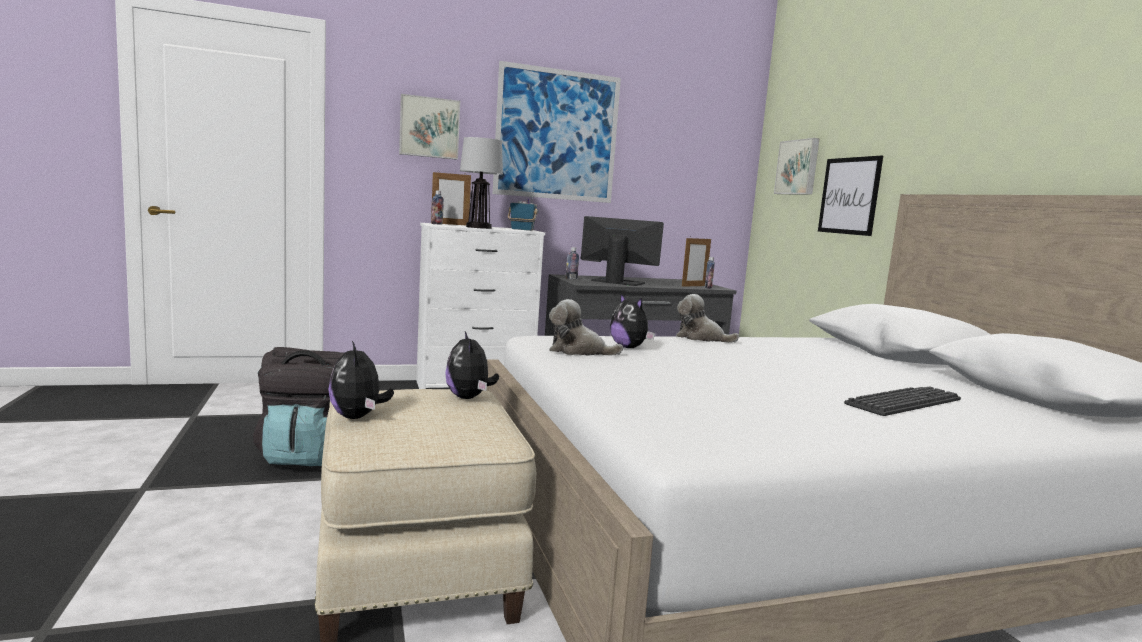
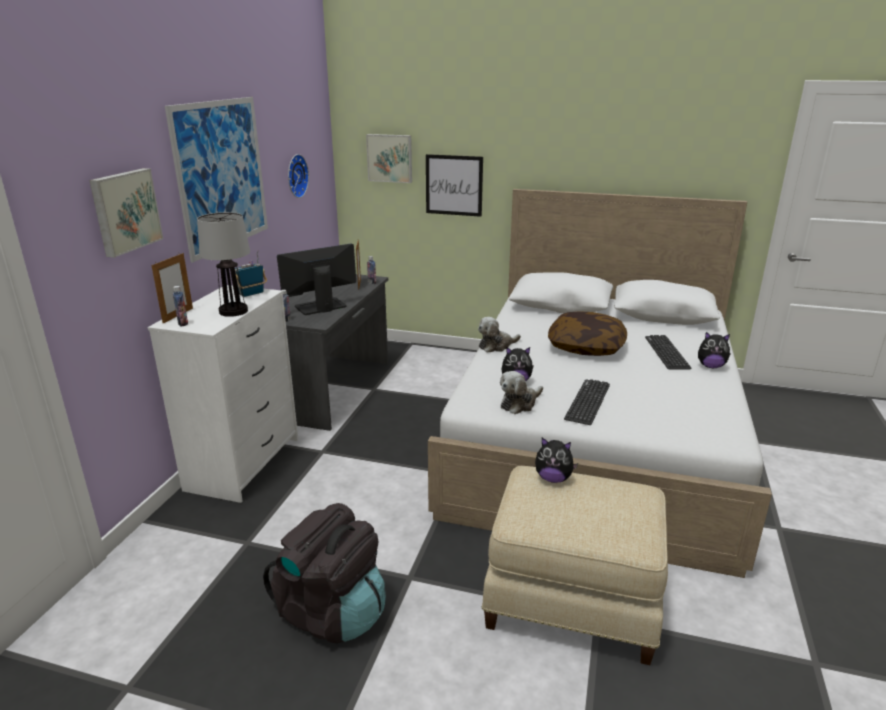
camera: 55 degrees left, 15 degrees up
(358, 417) = (583, 536): plush toy -> plush toy (711, 366)
(640, 373) = (587, 402): none -> keyboard
(675, 169) = (295, 176): none -> wall clock
(800, 366) = (586, 346): none -> pillow

